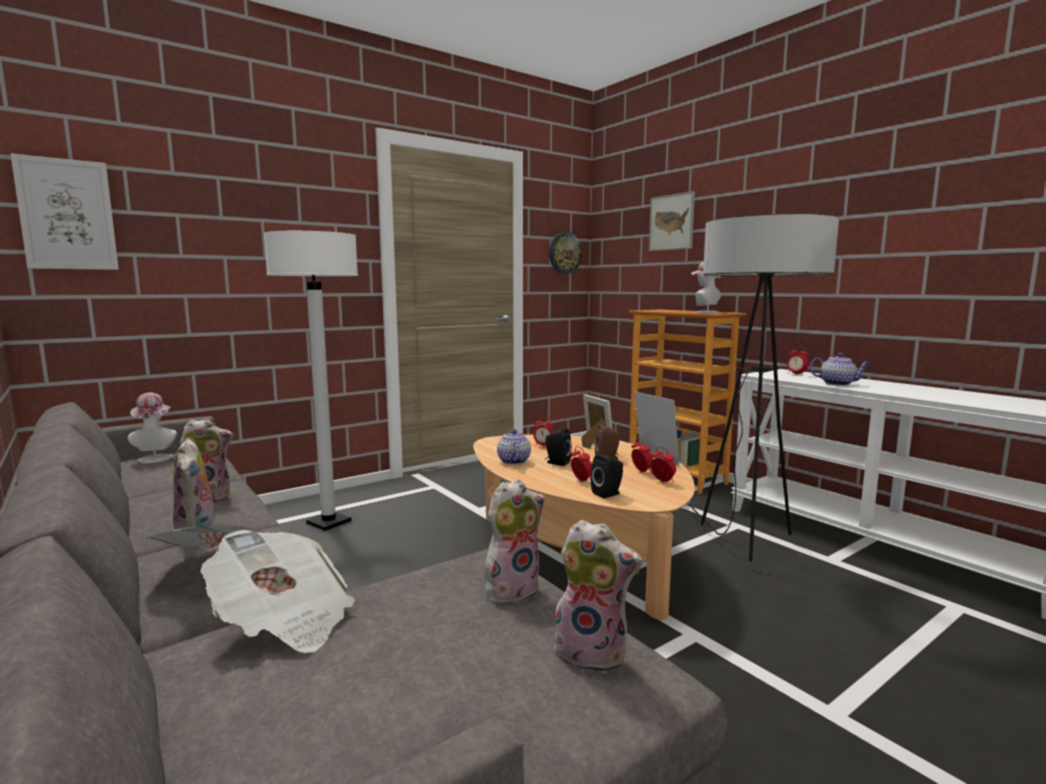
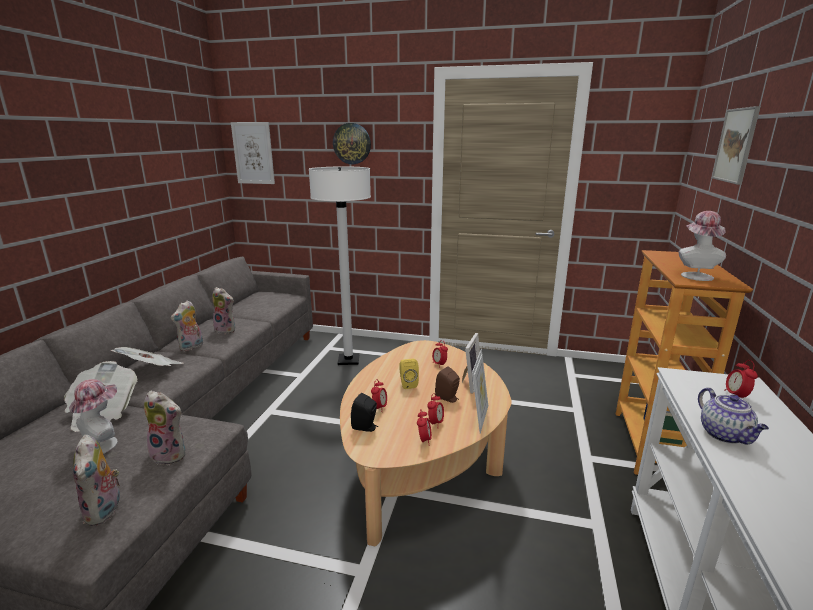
camera: 50 degrees right, 10 degrees up
(156, 457) = (267, 295): hat -> hat (104, 443)
(513, 461) = (389, 369): teapot -> none
(556, 463) = (407, 384): black speaker -> yellow speaker
(564, 253) = (640, 169): wall clock -> wall clock (352, 143)
(742, 544) = (560, 543): floor lamp -> none

